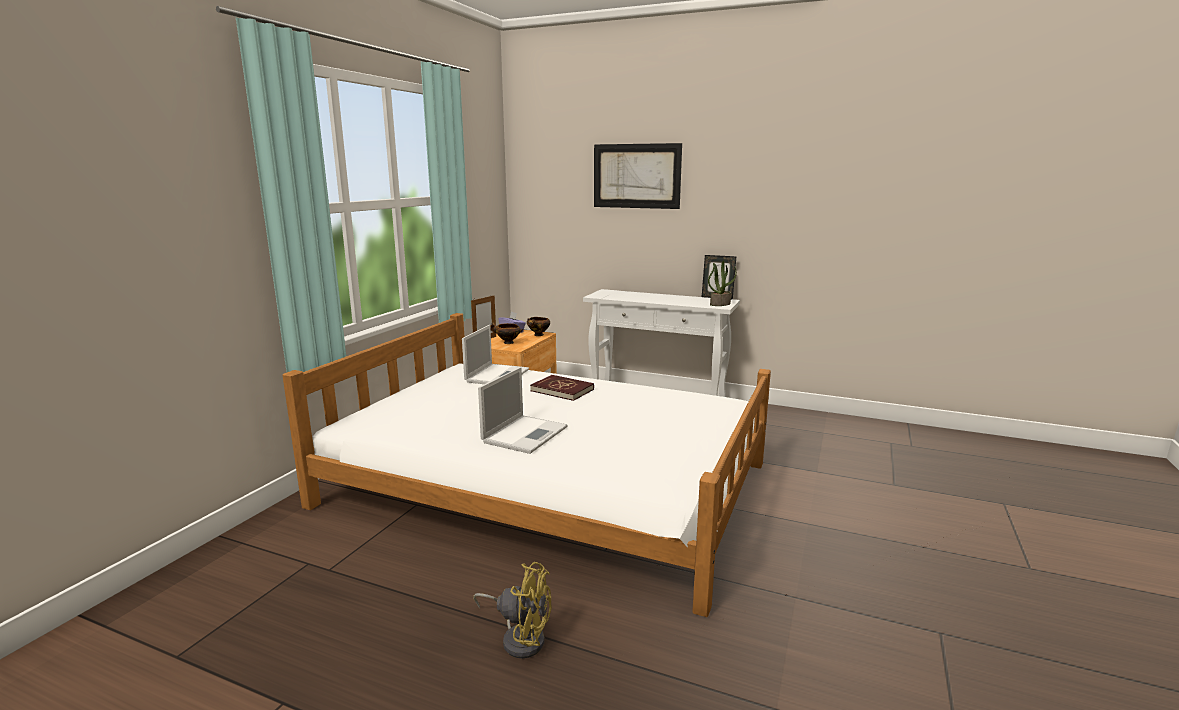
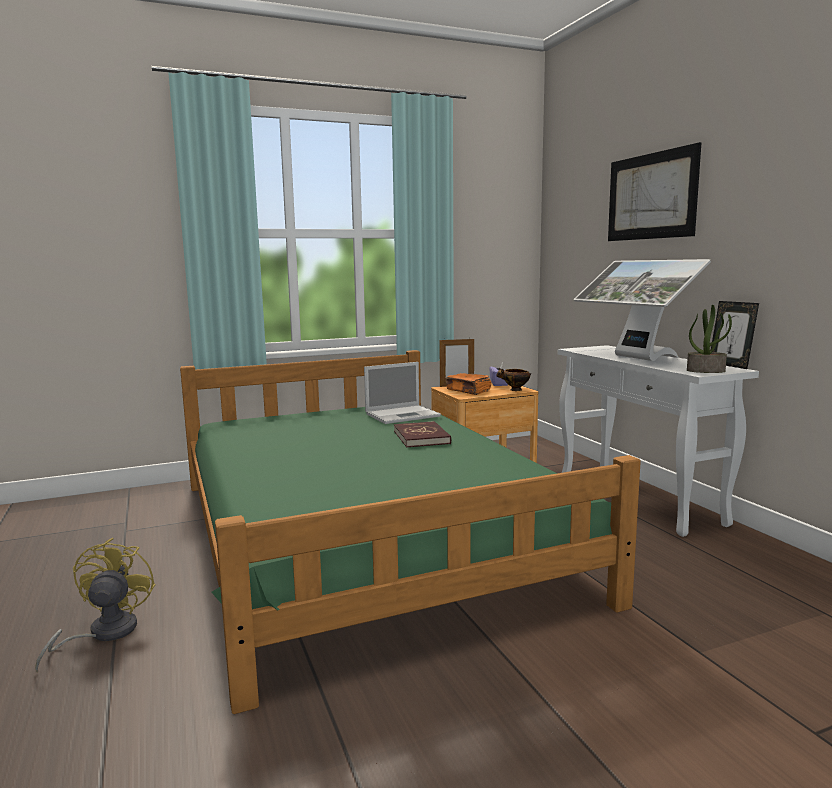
camera: 45 degrees right, 5 degrees down
(507, 343) = (468, 391): bowl -> orange book
(520, 637) = (103, 634): yellow fan -> yellow fan turned 150 degrees counterclockwise
(525, 434) = (298, 459): laptop -> none
(550, 484) = (364, 535): white bed -> green bed
(654, 299) = (635, 358): none -> monitor

